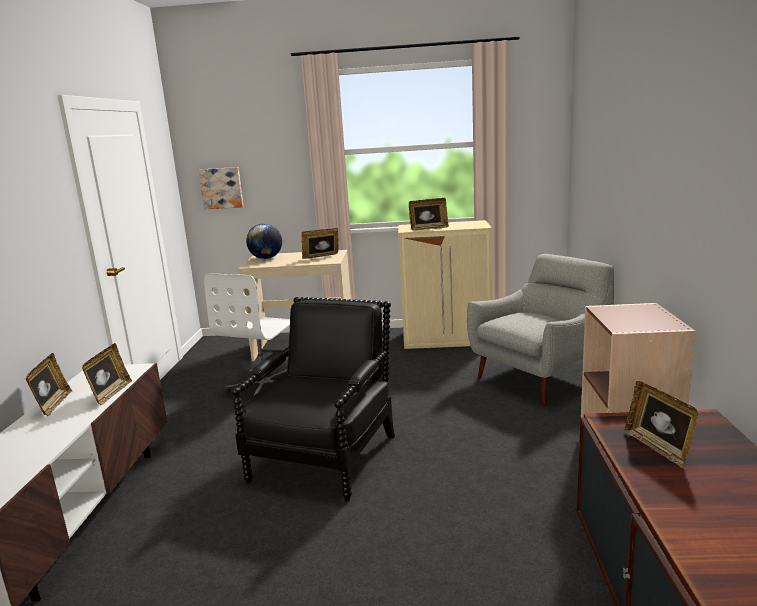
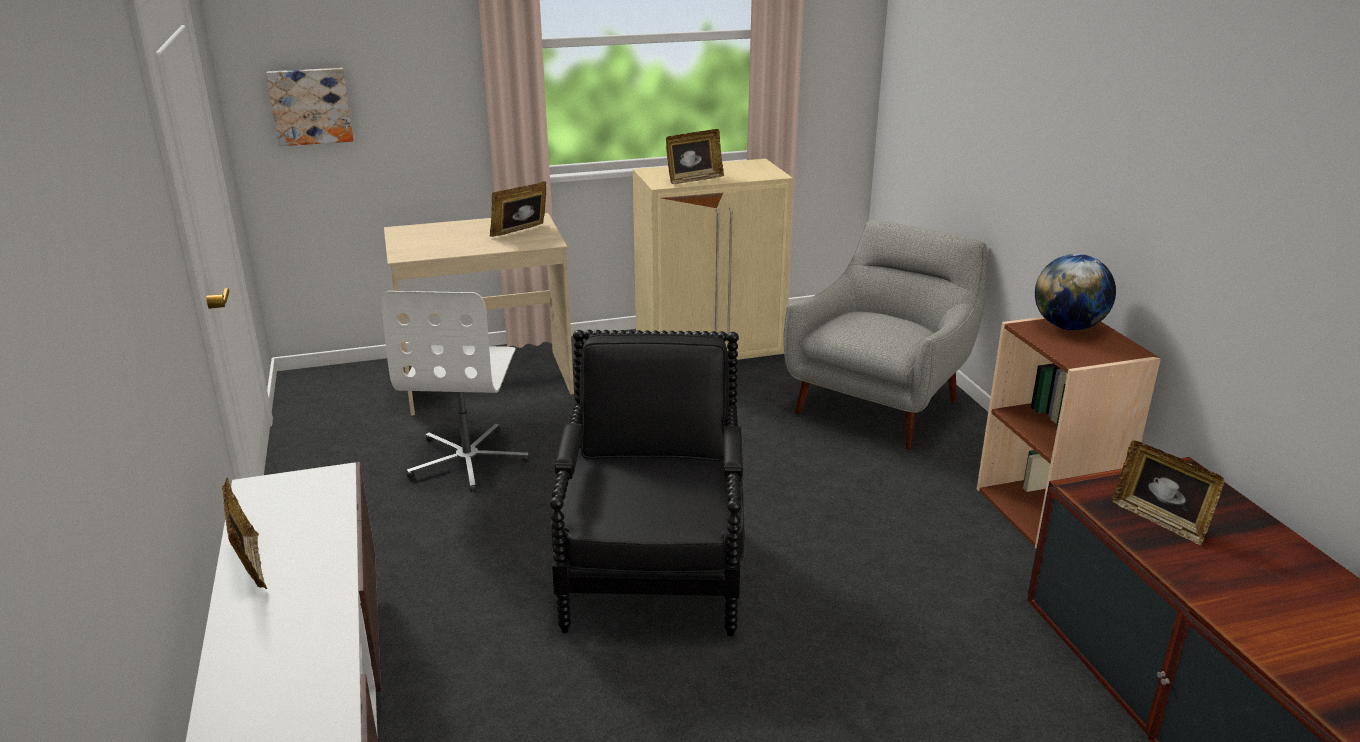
camera: 20 degrees left, 10 degrees up
(110, 394) = (337, 531): picture frame -> none
(266, 258) = (420, 237): globe -> globe (1068, 327)

